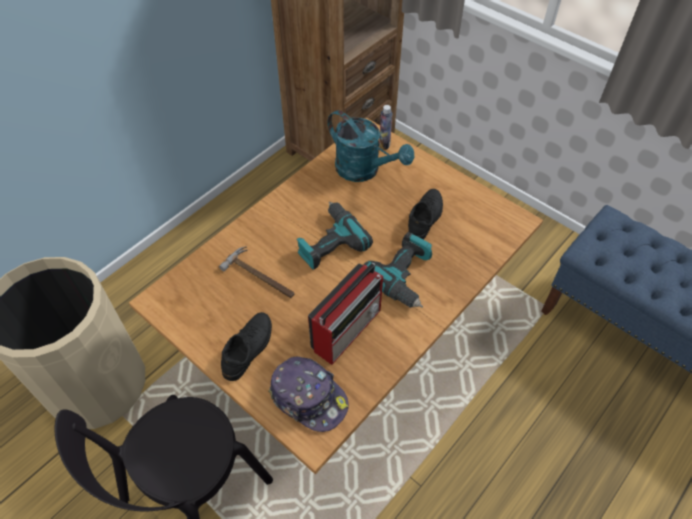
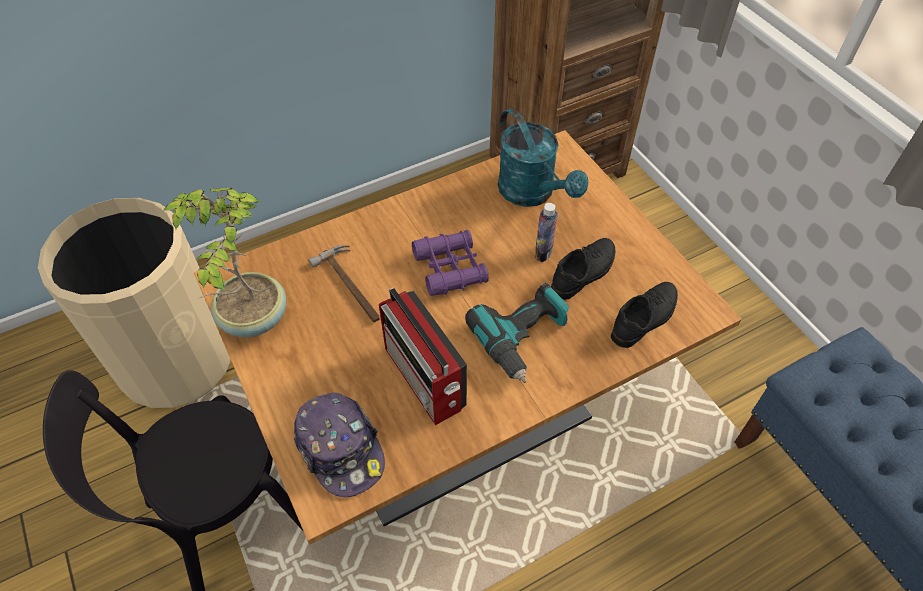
camera: 20 degrees right, 0 degrees up
(194, 323) = (252, 318): none -> potted plant
(248, 348) = (298, 366): black shoe -> black shoe (644, 318)
(329, 242) = (450, 268): power drill -> purple binoculars
(348, 328) = (425, 380): radio -> radio turned 90 degrees clockwise
(384, 144) = (572, 167): bottle -> bottle (543, 252)

